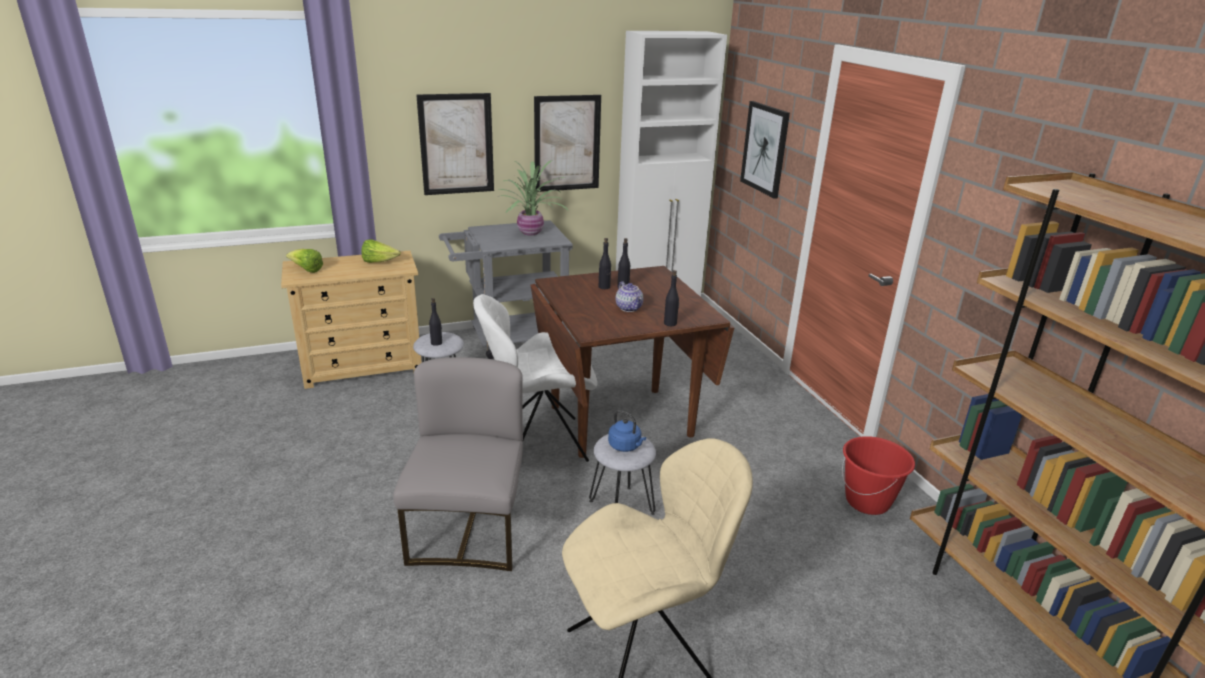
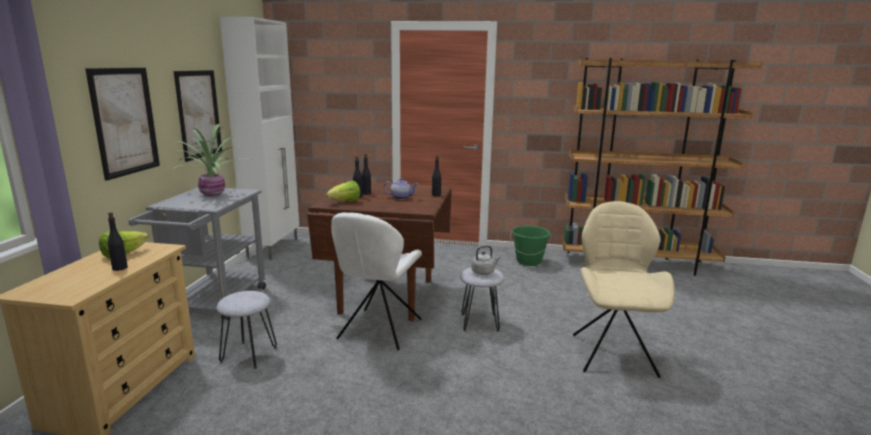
camera: 60 degrees left, 10 degrees down
(306, 270) = (59, 288): lettuce -> lettuce (345, 202)
(436, 343) = (248, 300): black bottle -> black bottle (120, 268)
(469, 531) = (458, 386): grey chair -> none
(626, 446) = (484, 272): blue kettle -> grey kettle
(765, 149) = (334, 99): picture -> none
(867, 501) = (529, 261): red bucket -> green bucket

